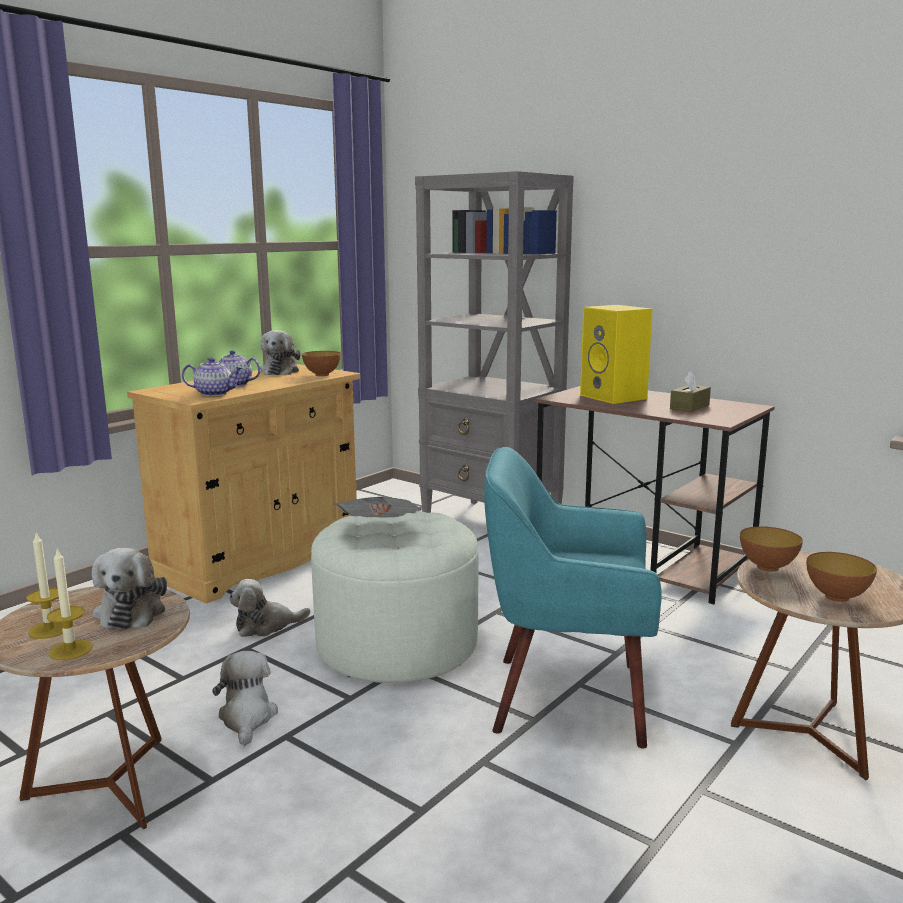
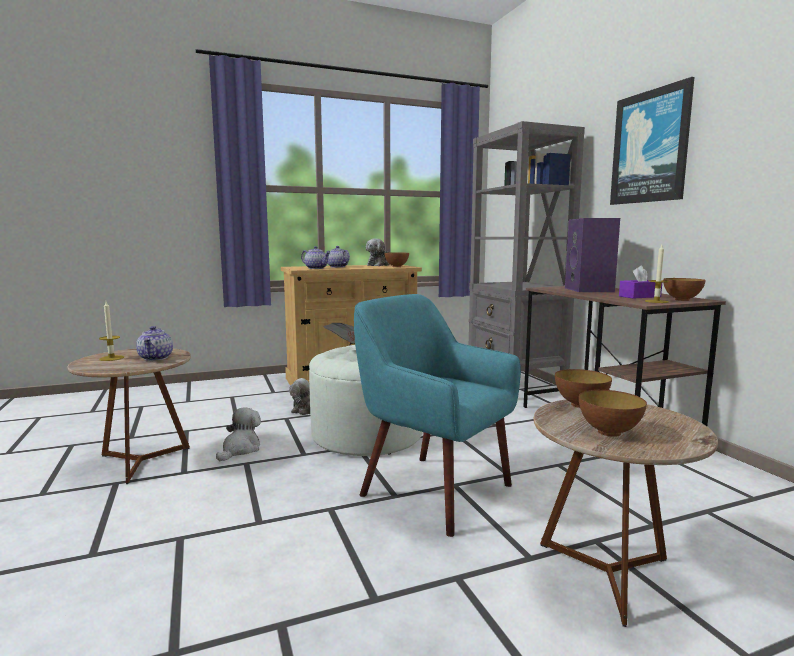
camera: 30 degrees right, 5 degrees down
(70, 650) = (101, 366): candle -> candle (656, 301)
(132, 611) = (156, 358): plush toy -> teapot
(615, 397) = (590, 290): yellow speaker -> purple speaker
(670, 217) = (650, 147): none -> picture
(689, 407) = (639, 296): brown tissue box -> purple tissue box
(737, 409) = (682, 300): none -> bowl

